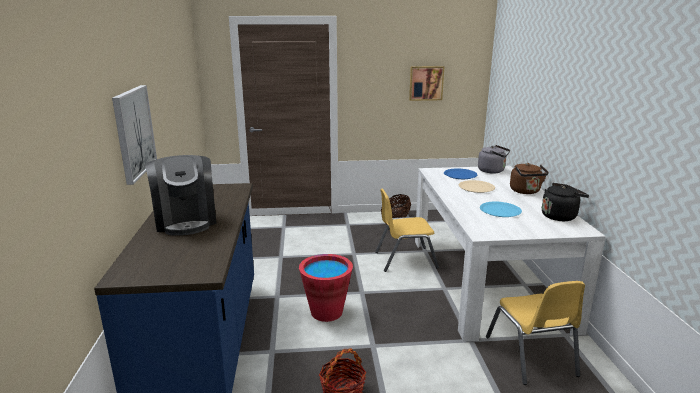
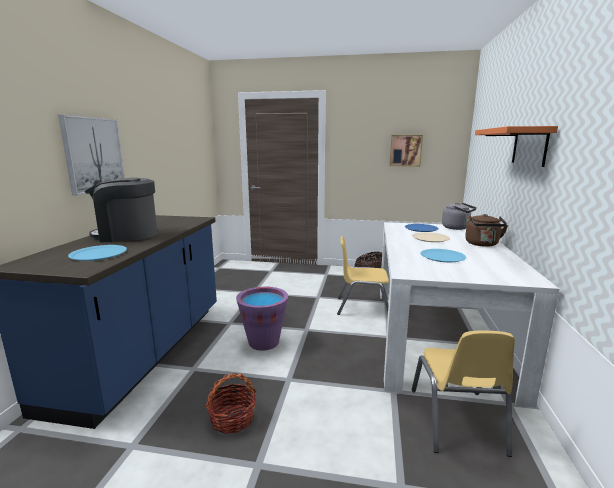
camera: 15 degrees right, 5 degrees down
(186, 221) = (127, 235): coffee machine -> coffee machine turned 90 degrees clockwise
(191, 251) = (98, 254): none -> blue plate
(326, 312) = (263, 342): red bucket -> purple bucket
(560, 216) = (510, 266): black kettle -> none
(569, 103) = (529, 146): none -> orange shelf

